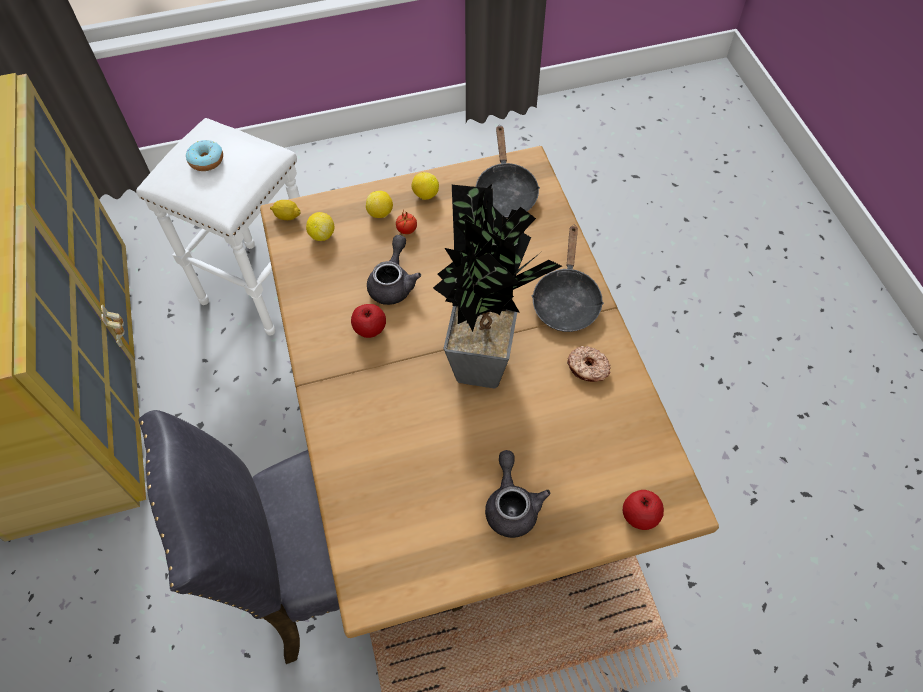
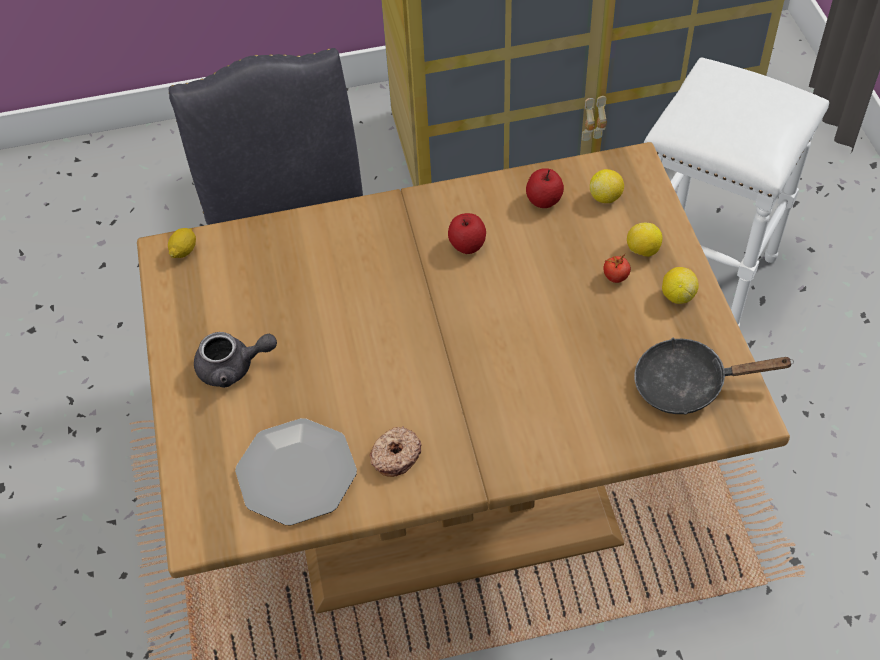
camera: 95 degrees right, 5 degrees down
(206, 160) = (739, 101): donut -> none
(287, 216) = (633, 165): lemon -> lemon (184, 250)
(393, 283) = (532, 265): grey teapot -> none
(487, 359) = (417, 352): potted plant -> none
(566, 300) = (501, 441): black frying pan -> none
(614, 438) = (296, 473): none -> plate
(639, 516) = (197, 487): apple -> apple (544, 200)

